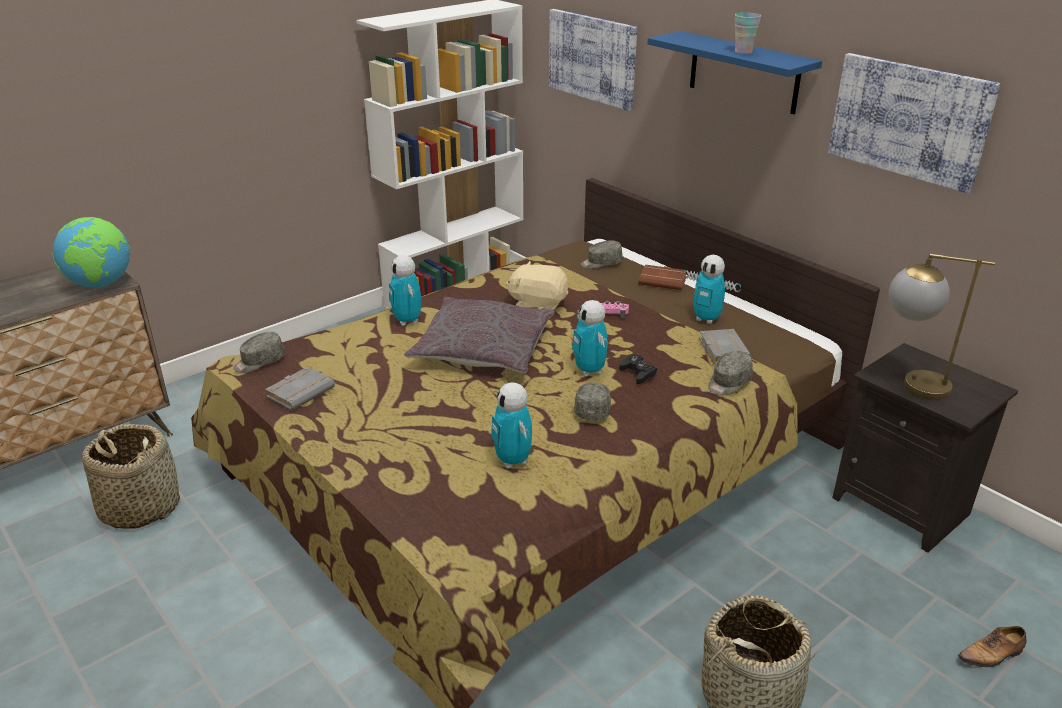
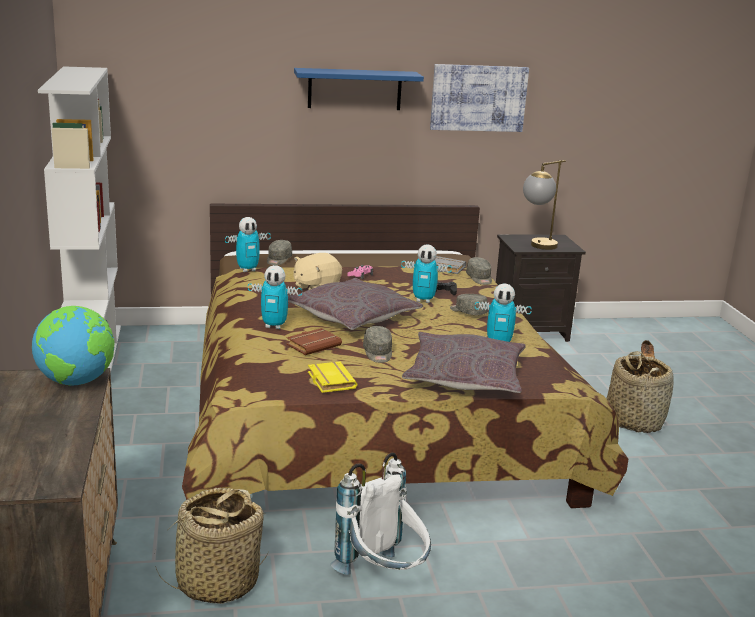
camera: 60 degrees left, 10 degrees down
(197, 600) = (384, 577): none -> white backpack
(259, 362) = (257, 385): grey cap -> grey cap (378, 353)
(300, 391) = (329, 380): grey book -> yellow book
(389, 465) = (465, 376): none -> grey pillow
(592, 58) = (198, 102): picture -> none
(663, 281) = (332, 255): brown book -> brown book (313, 345)
(706, 319) = (397, 262): toy robot -> toy robot (248, 269)
(743, 52) = (372, 72): cup -> none

